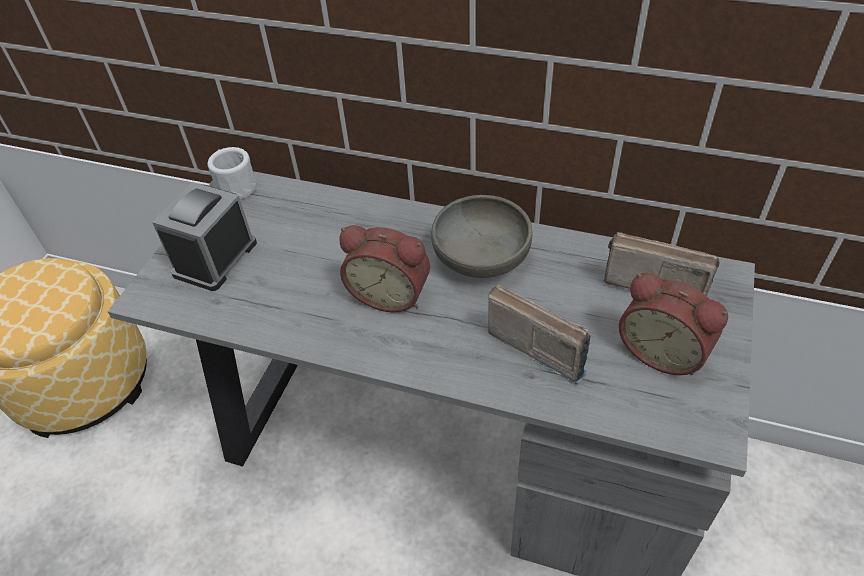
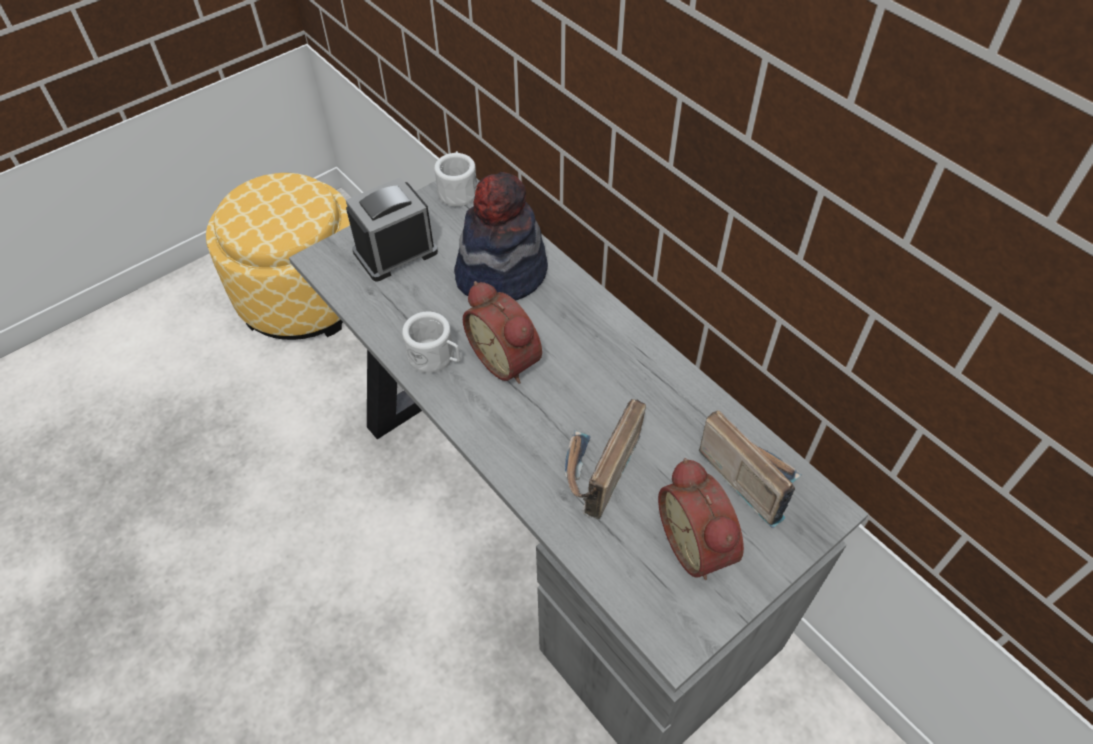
camera: 30 degrees right, 5 degrees up
(325, 325) = (436, 358): none -> white mug
(328, 231) = (501, 273): none -> hat
(481, 257) = (611, 366): grey bowl -> none
(540, 342) = (596, 472): radio -> radio turned 135 degrees counterclockwise

